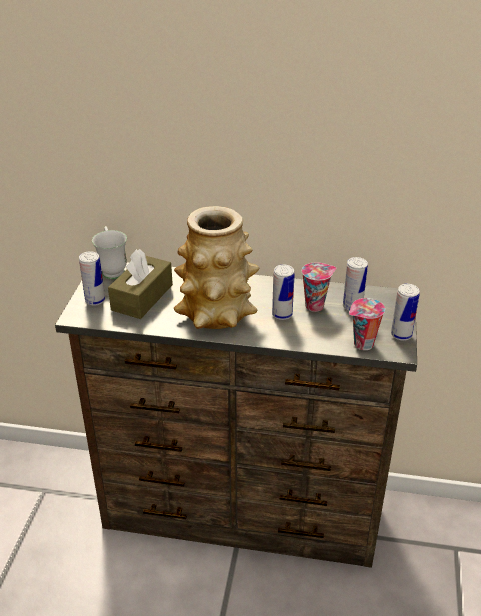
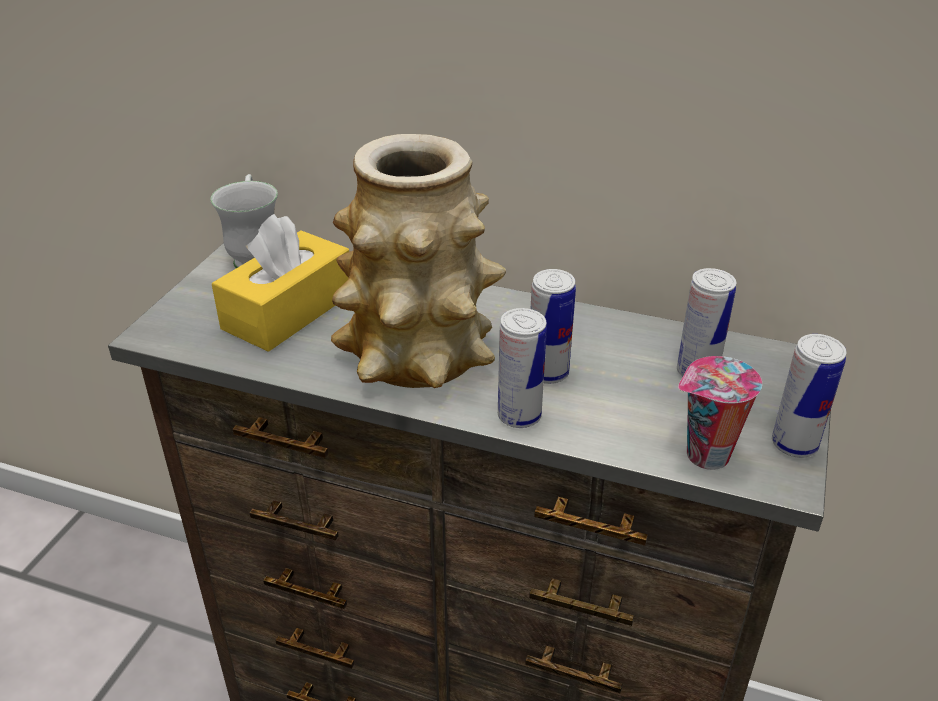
camera: 10 degrees right, 0 degrees up
(95, 300) = (200, 308): can -> can (519, 416)
(142, 297) = (288, 311): brown tissue box -> yellow tissue box
(315, 305) = (620, 361): cup -> none

